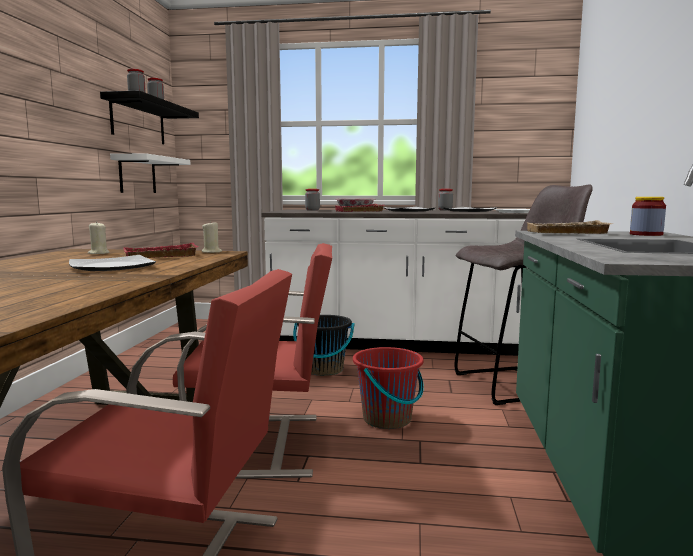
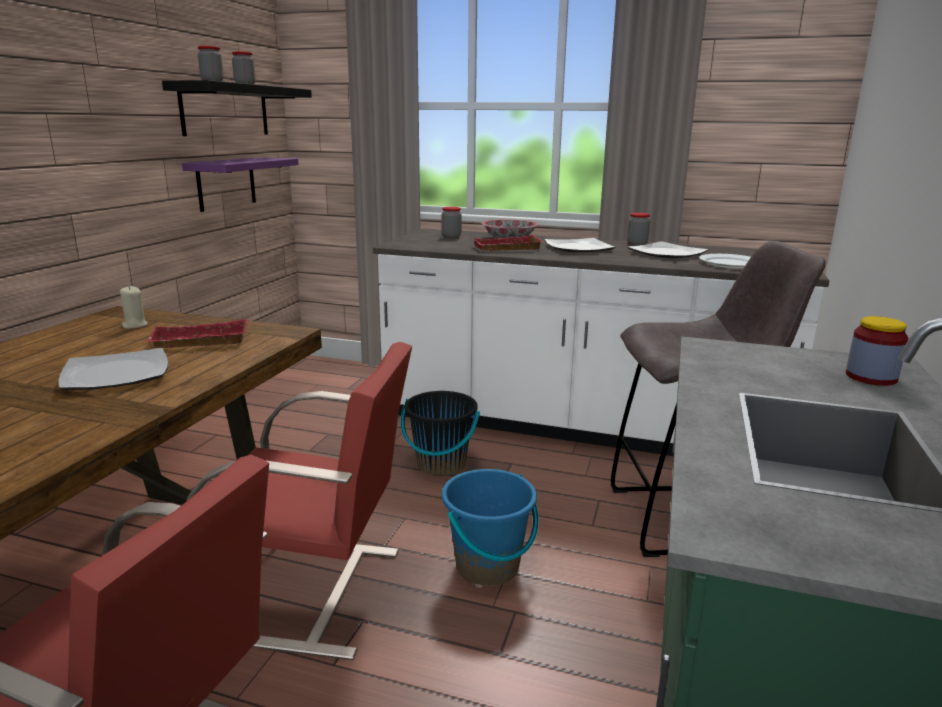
camera: 10 degrees right, 10 degrees up
(137, 175) = (226, 183): white shelf -> purple shelf
(212, 252) = (273, 330): beige candle -> none
(387, 419) = (488, 566): red bucket -> blue bucket
(566, 233) = (747, 359): beige tray -> none

